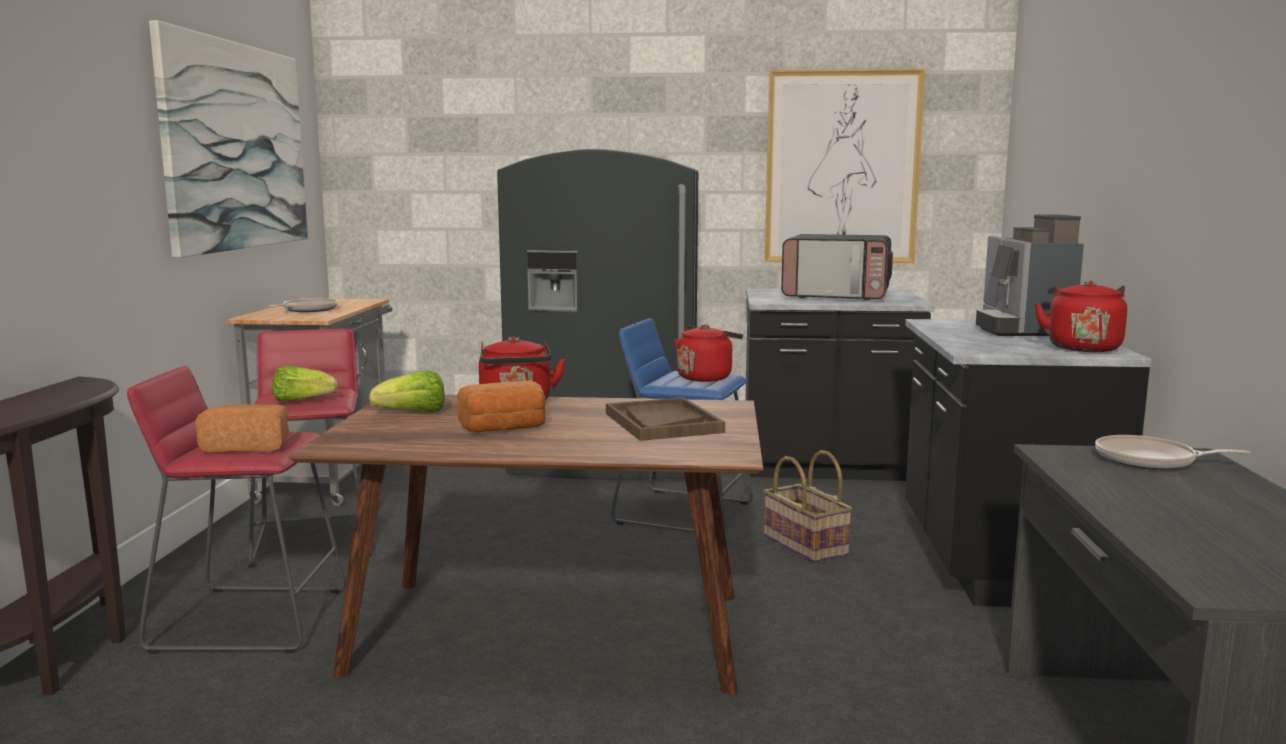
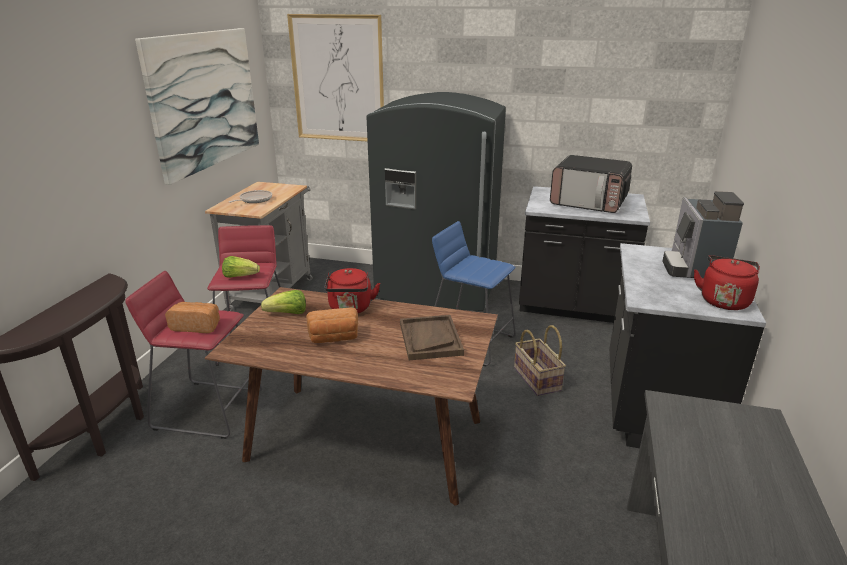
camera: 10 degrees right, 15 degrees up
(706, 377) = (487, 266): red kettle -> none
(842, 167) = (606, 108): picture -> picture (338, 79)
(1150, 461) = (729, 423): frying pan -> none

